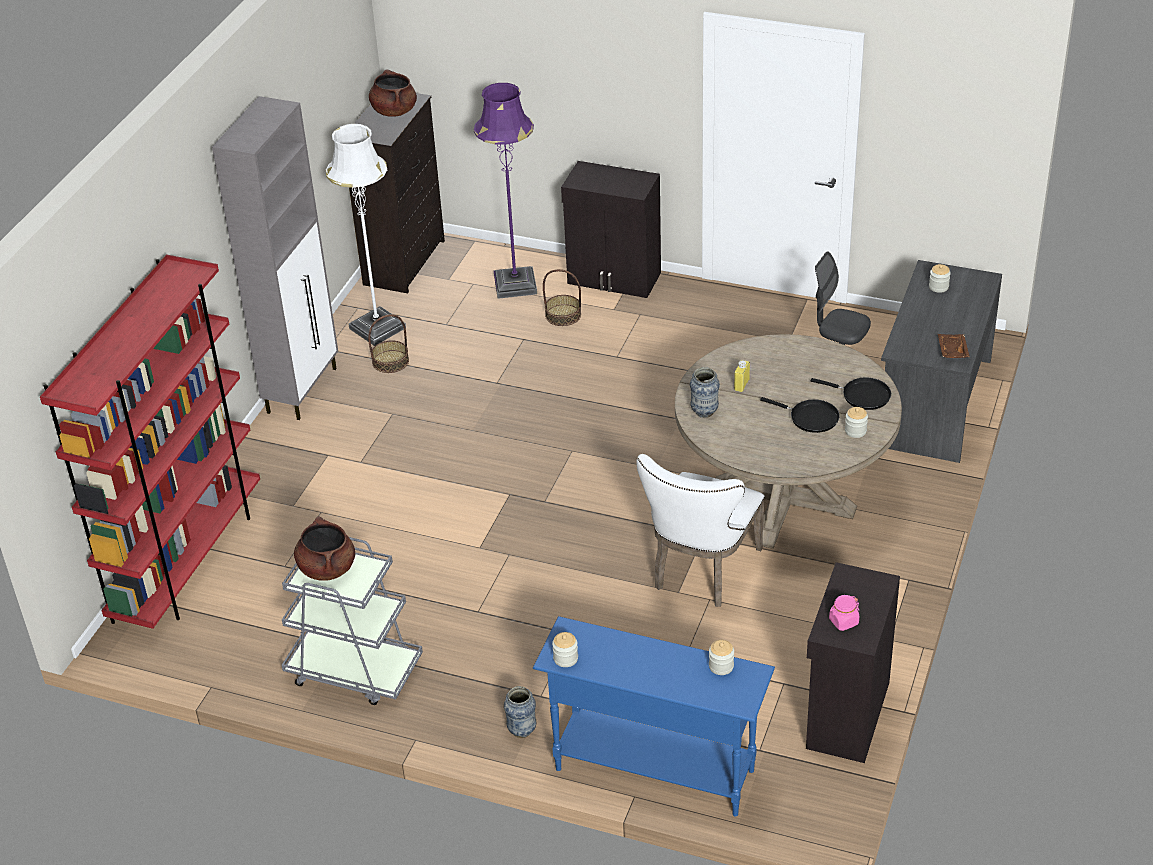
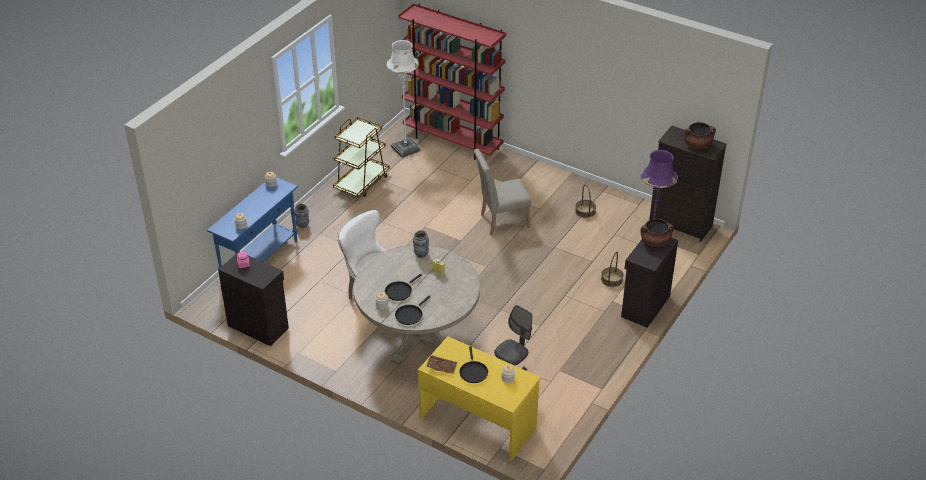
camera: 100 degrees right, 0 degrees up
(303, 389) = (569, 181): grey cabinet -> none
(327, 568) = (364, 130): brown cooking pot -> brown cooking pot (655, 242)
(353, 671) = (362, 182): grey cart -> brown cart
(377, 328) = (617, 209): white floor lamp -> white floor lamp (405, 148)
(442, 454) = (500, 221): none -> beige chair
(934, 402) = (478, 422): grey desk -> yellow desk
(944, 319) = (473, 372): none -> black frying pan

